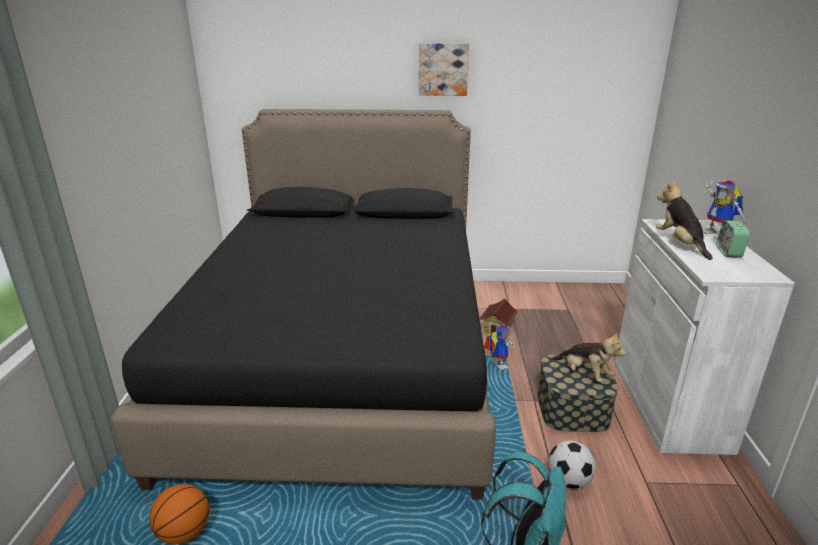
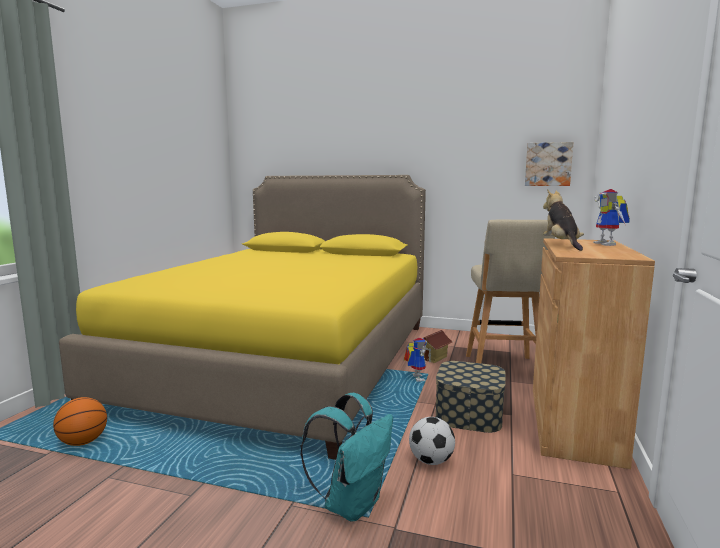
camera: 15 degrees right, 15 degrees down
(343, 359) = (286, 361): black bed -> yellow bed
(443, 69) = (404, 143): picture -> picture (548, 164)
(573, 336) = (503, 368): none -> beige stool
(585, 374) = (477, 374): plush toy -> none
(668, 404) = (573, 423): white cabinet -> brown cabinet
(728, 252) = (606, 249): alarm clock -> none

